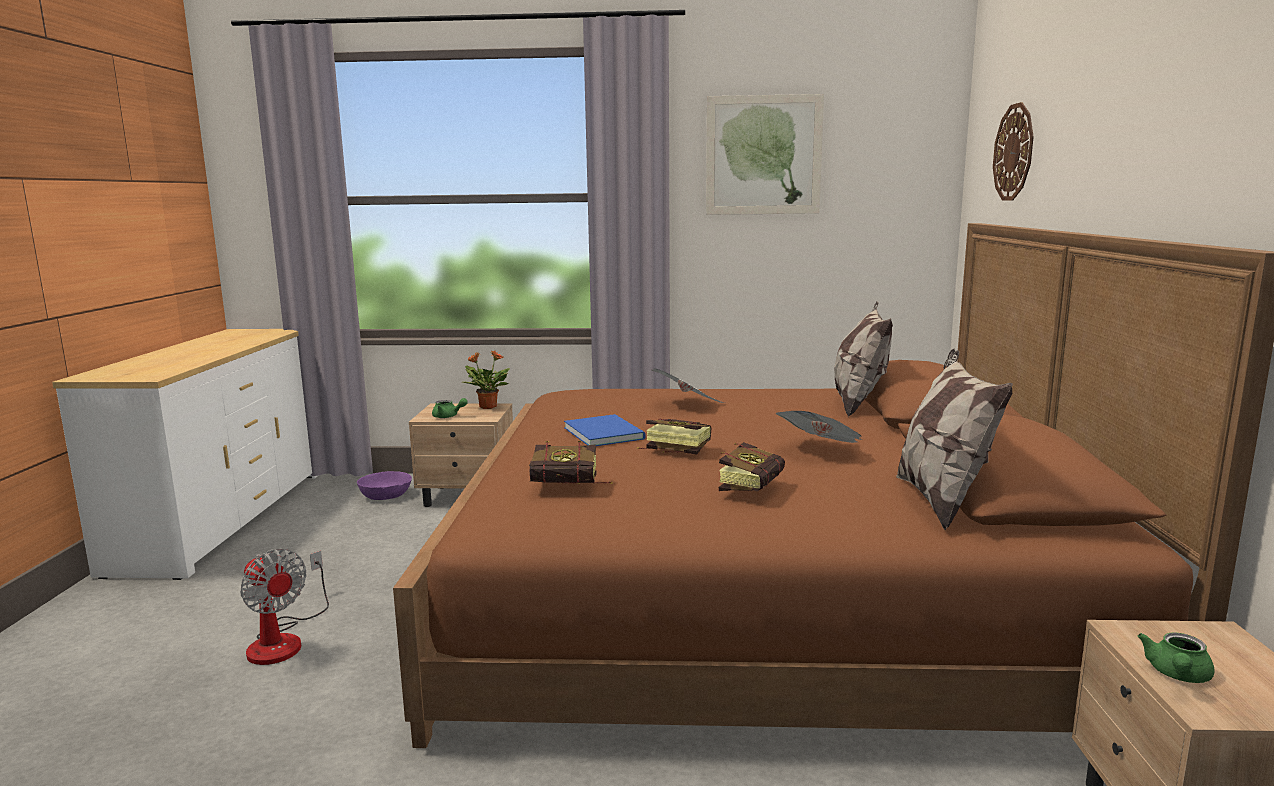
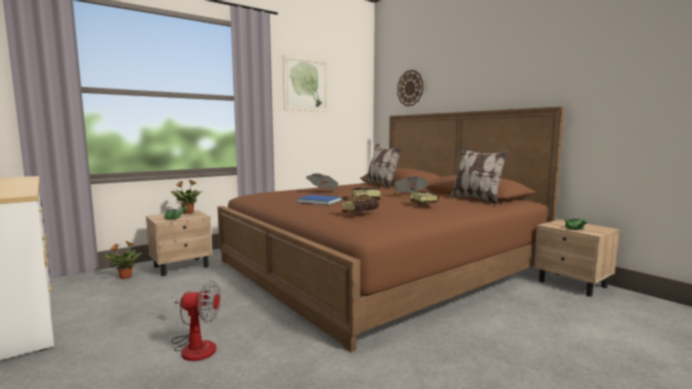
camera: 40 degrees left, 5 degrees down
(385, 495) = (125, 277): purple bowl -> potted plant

